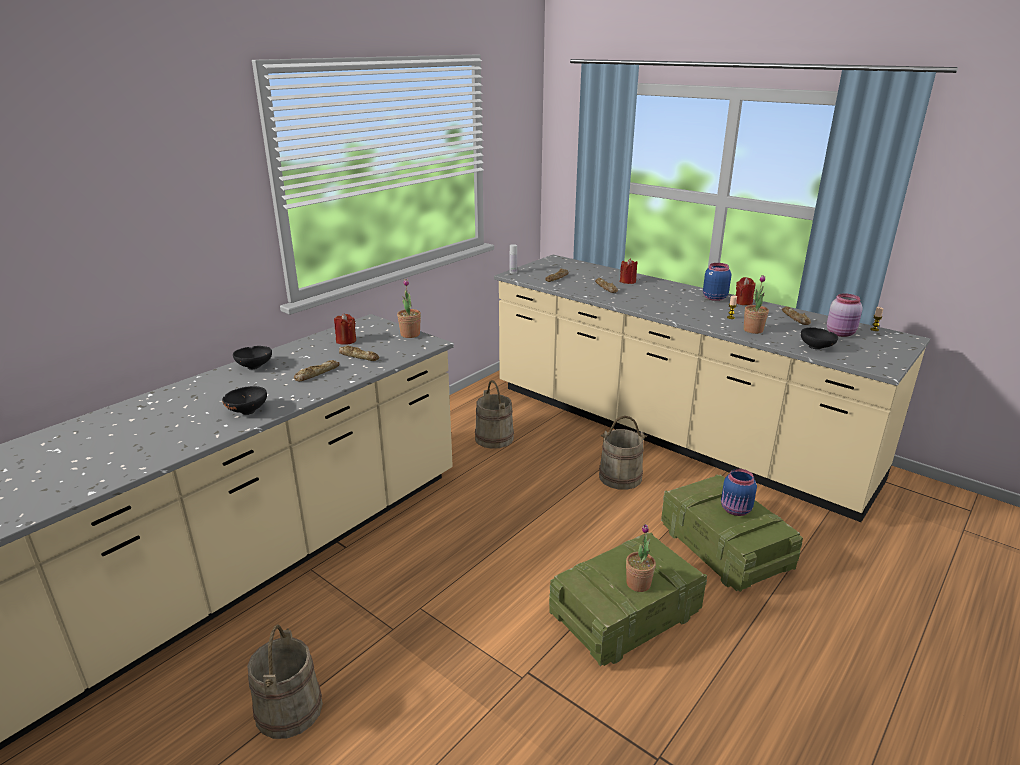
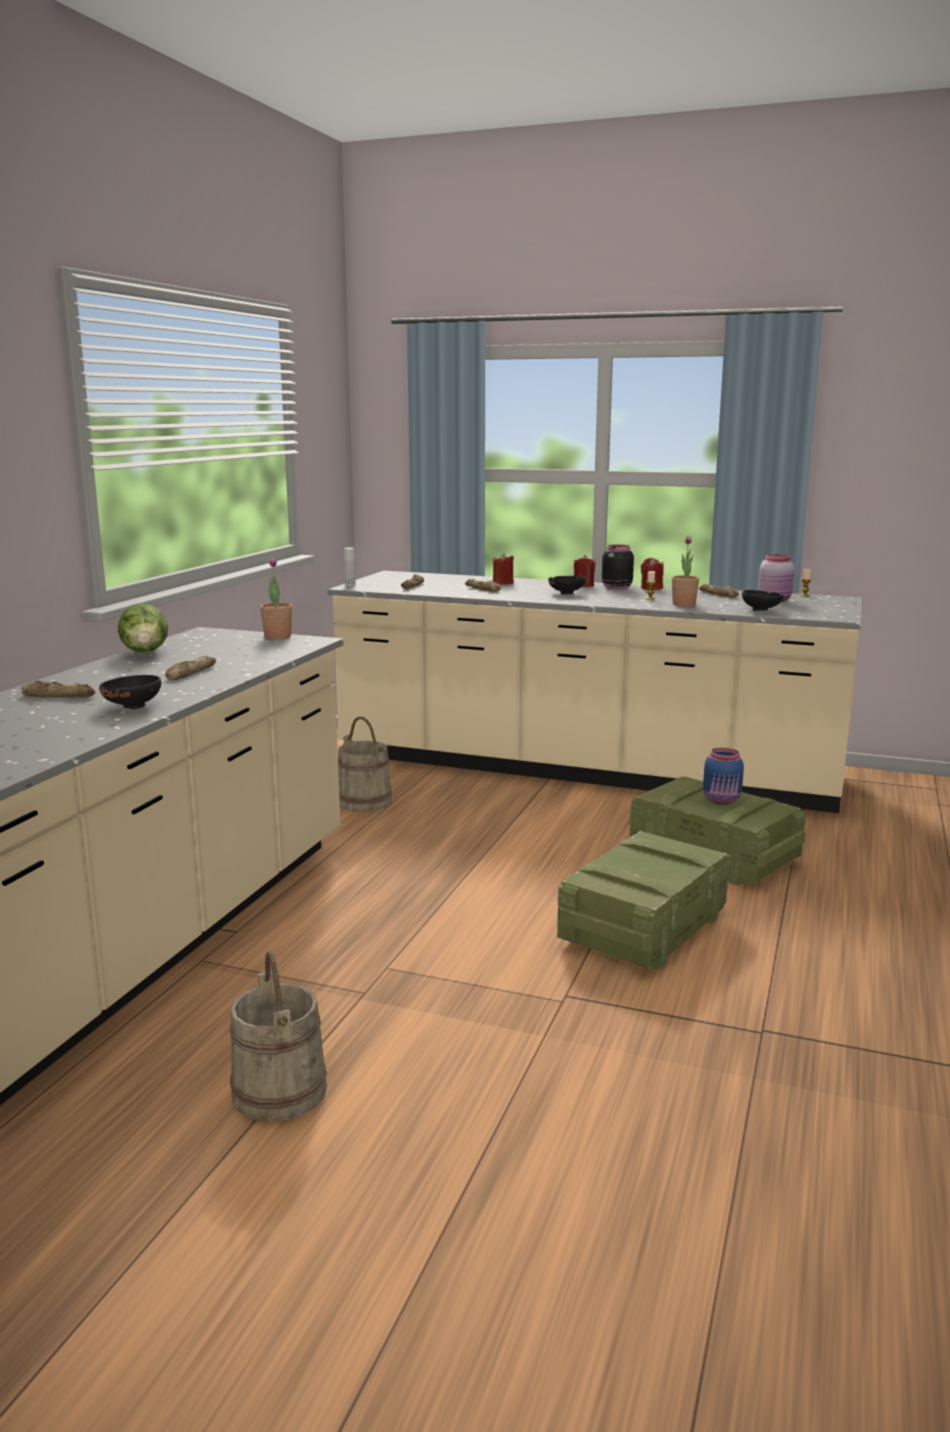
camera: 20 degrees left, 10 degrees down
(255, 366) = (90, 675): black bowl -> black bowl (566, 593)
(310, 344) = (145, 653): none -> lettuce
(346, 341) = (195, 647): red candle -> red candle (583, 585)
(359, 356) = (231, 657): bread -> bread (58, 696)
(620, 477) = (551, 814): beige bucket -> none
(638, 584) = (662, 871): potted plant -> none
(714, 298) = (615, 587): blue jar -> black jar

